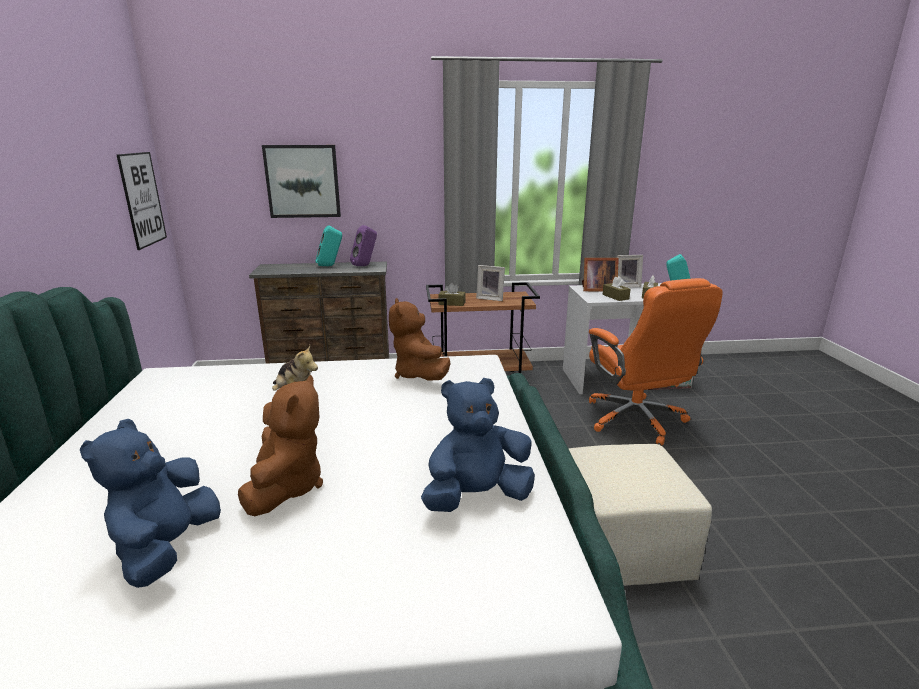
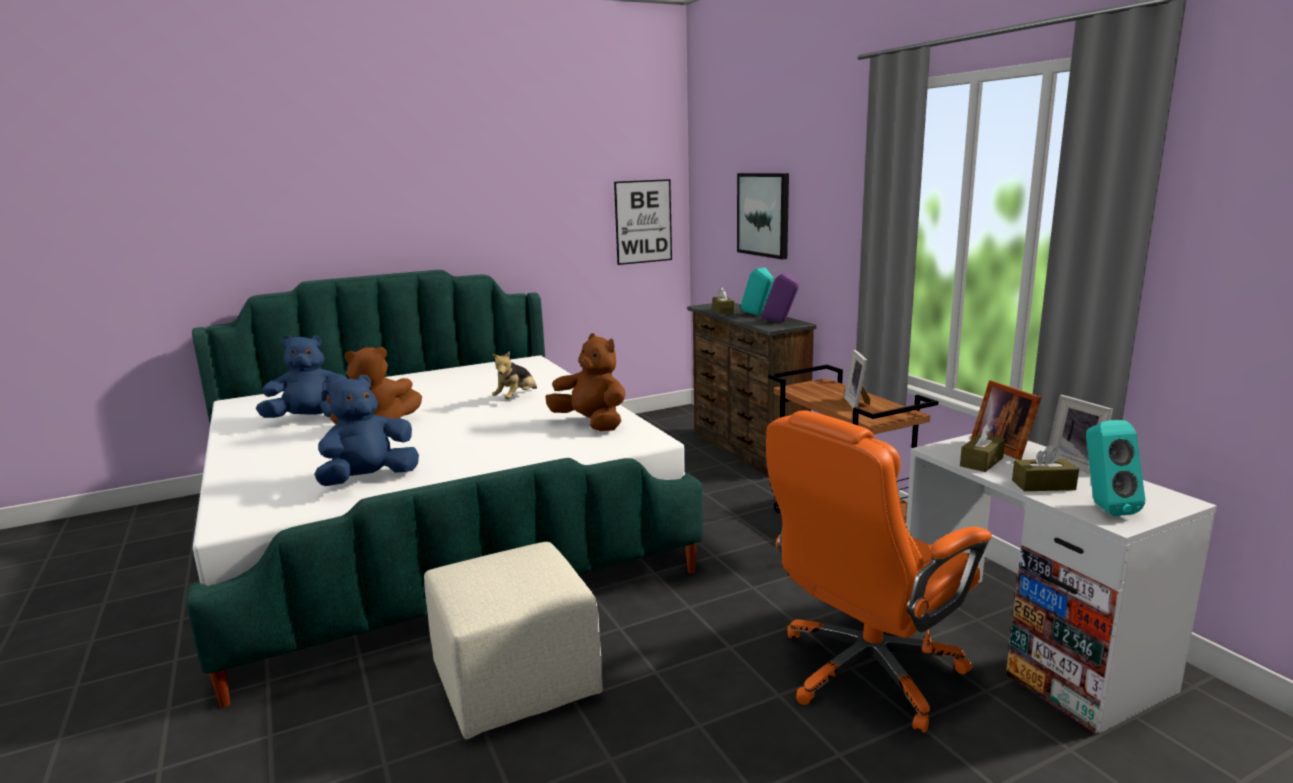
camera: 70 degrees right, 5 degrees down
(419, 375) = (591, 424): brown plush toy -> brown plush toy turned 75 degrees clockwise
(452, 303) = (804, 391): brown tissue box -> brown tissue box (723, 311)
(477, 497) = (369, 479): blue plush toy -> blue plush toy turned 90 degrees counterclockwise

